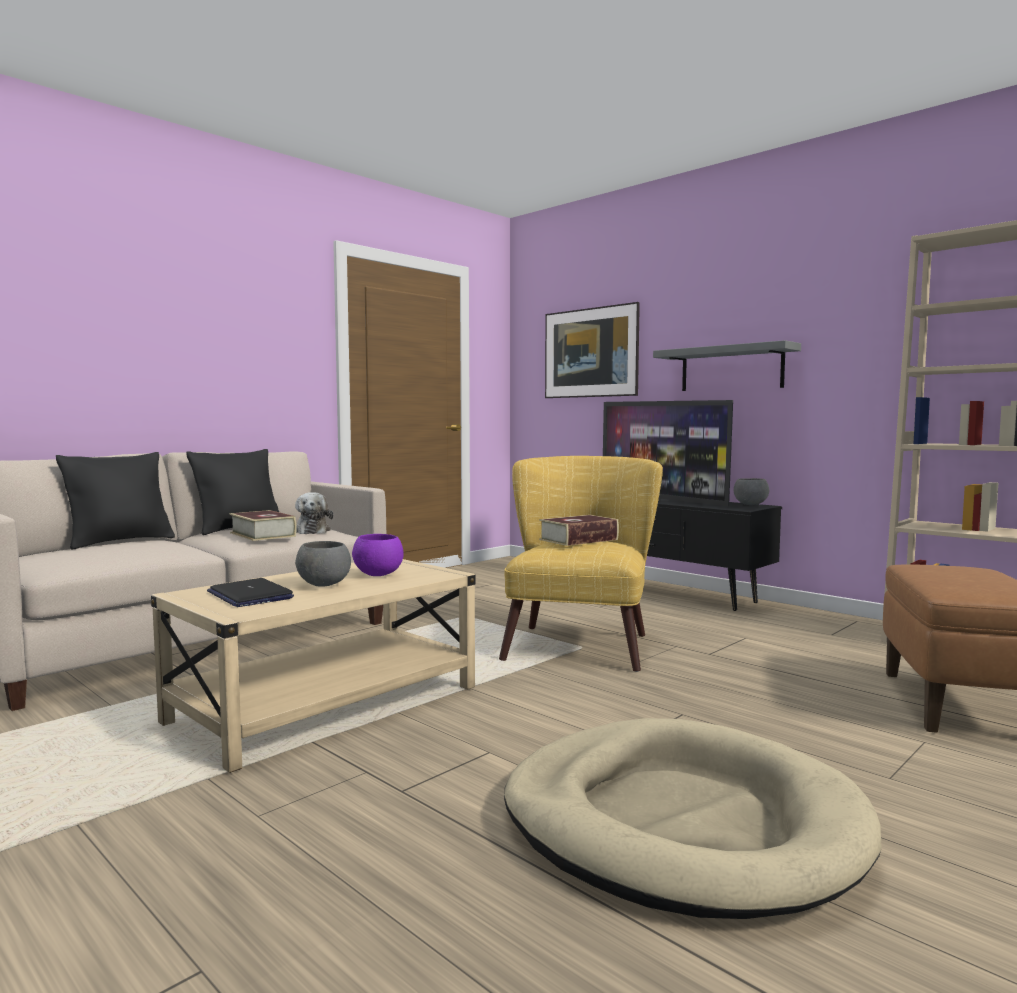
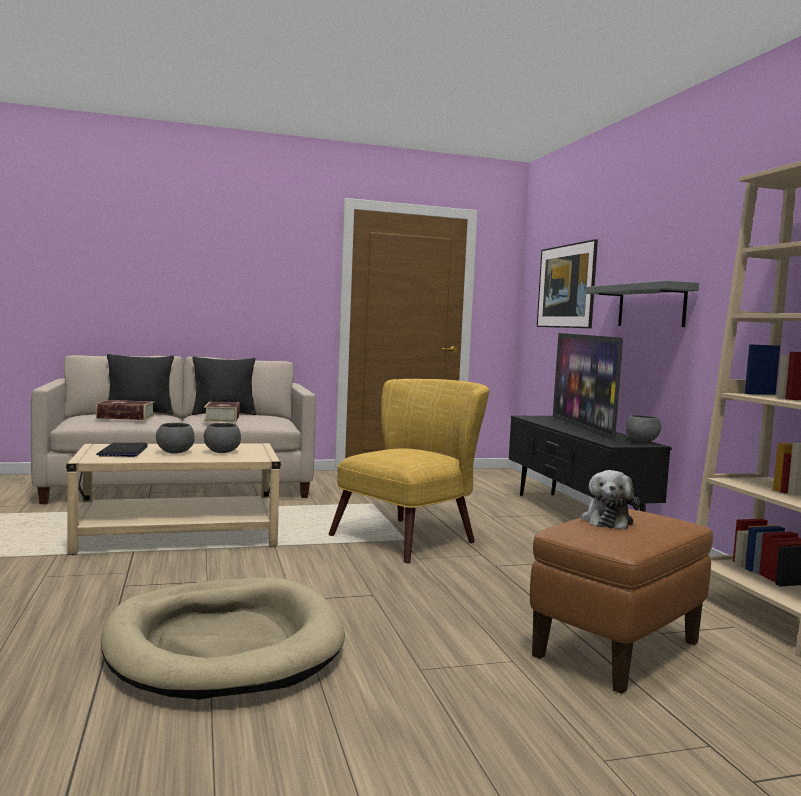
camera: 30 degrees right, 0 degrees up
(311, 531) = (264, 420): plush toy -> plush toy (607, 520)
(377, 575) = (221, 452): purple bowl -> grey bowl
(578, 539) = (409, 449): book -> book (125, 417)

